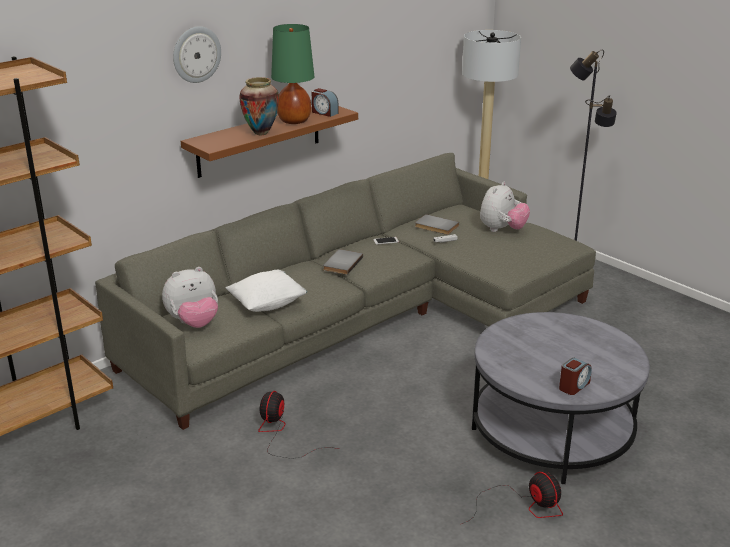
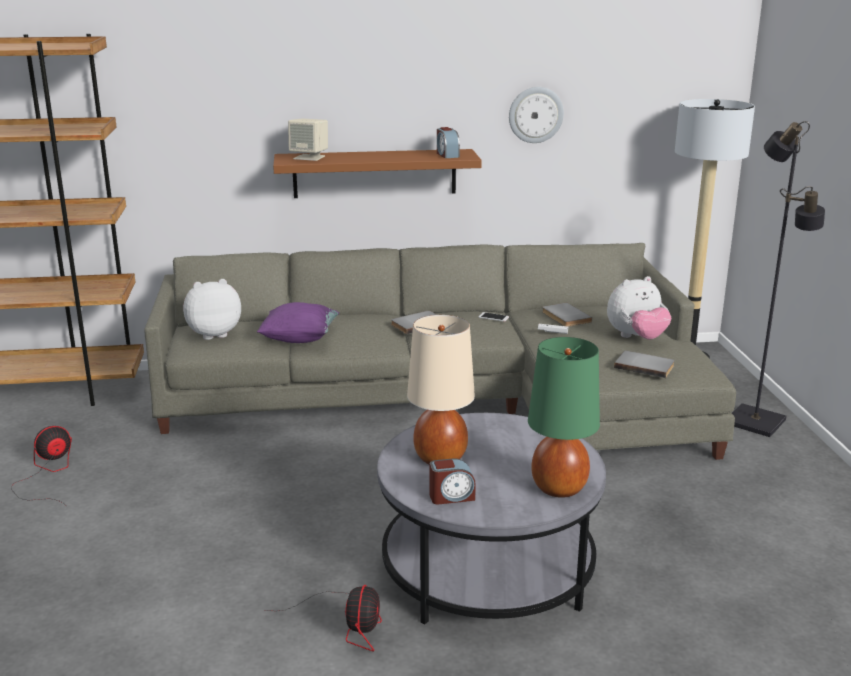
camera: 35 degrees right, 5 degrees down
(194, 323) = (213, 334): plush toy -> plush toy turned 150 degrees clockwise
(196, 54) = (298, 65): wall clock -> wall clock (535, 114)
(222, 138) = (310, 157): none -> beige speaker
(261, 133) = (351, 159): vase -> none
(267, 304) = (299, 339): white pillow -> purple pillow
(281, 434) = (228, 467): fan -> fan (48, 474)
(294, 121) = (403, 156): green table lamp -> green table lamp (558, 488)
(527, 362) = (440, 458): none -> beige table lamp
(536, 250) = (645, 366): none -> grey book

